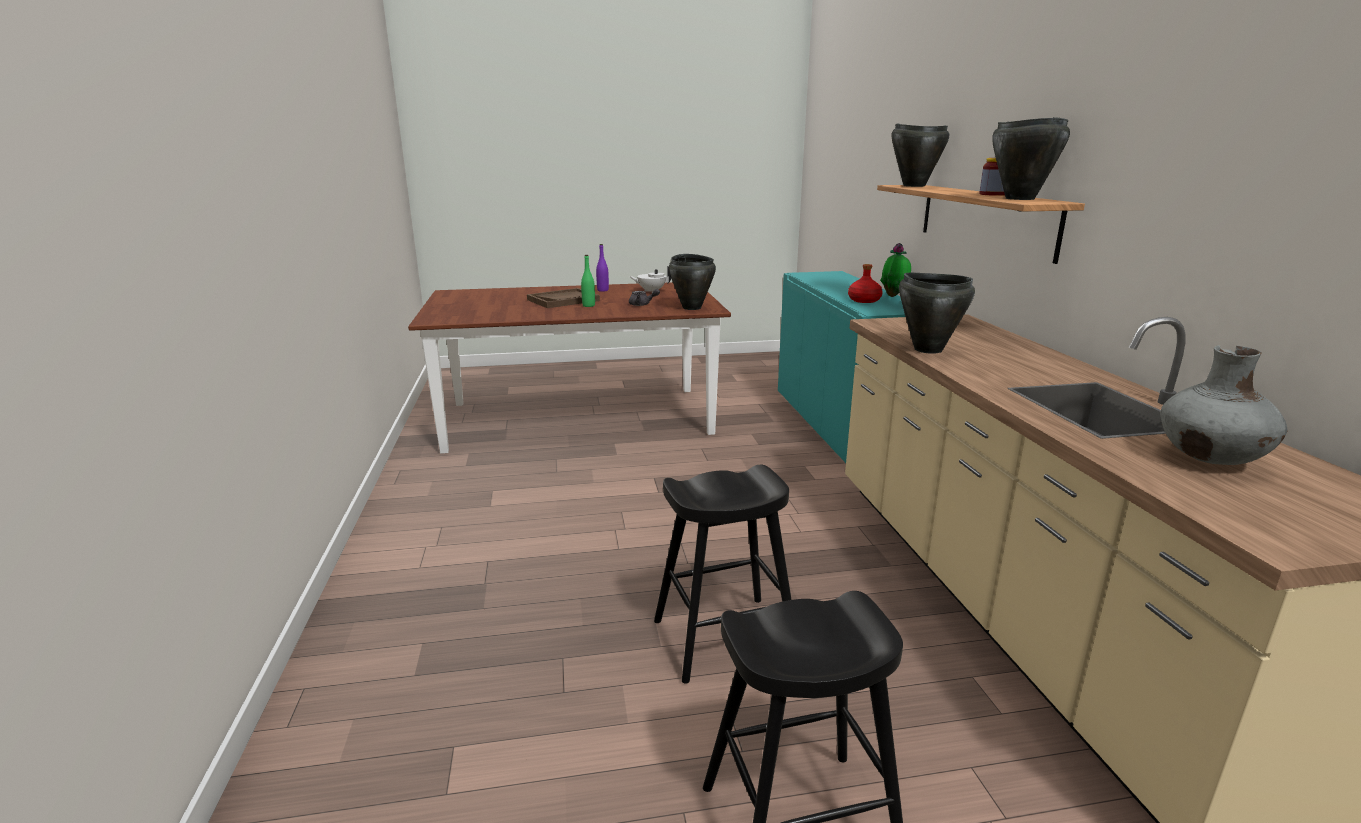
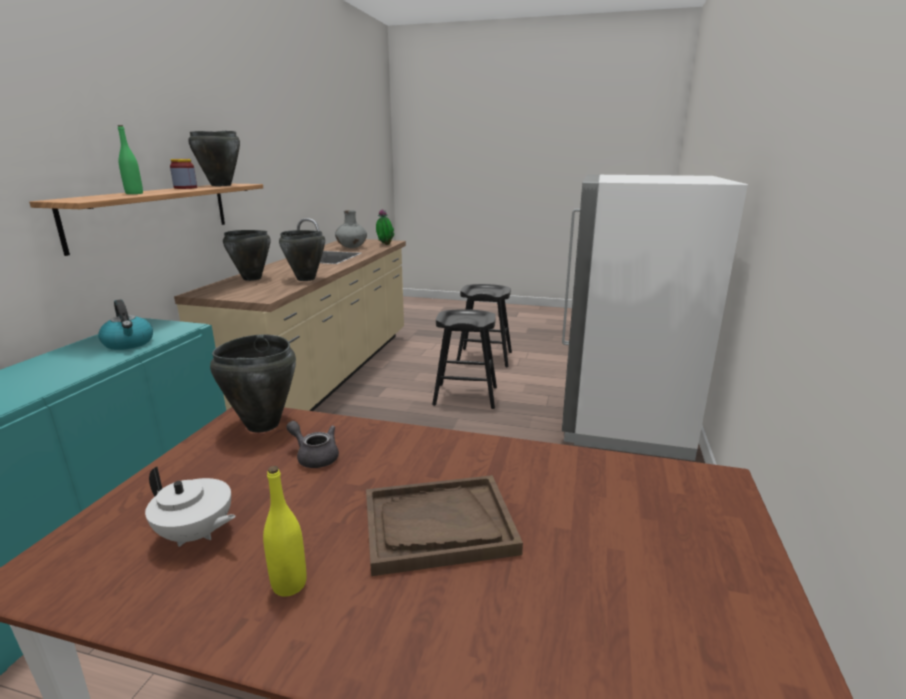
camera: 155 degrees left, 0 degrees up
(414, 663) = (622, 418): none -> white fridge
(588, 305) = (408, 477): green bottle -> green bottle (134, 193)
(603, 290) = (289, 584): purple bottle -> yellow bottle
(864, 300) = (129, 343): red bottle -> kettle
(894, 296) = (73, 345): potted plant -> potted plant (385, 245)
(913, 186) = (86, 198): black cooking pot -> black cooking pot (252, 278)

